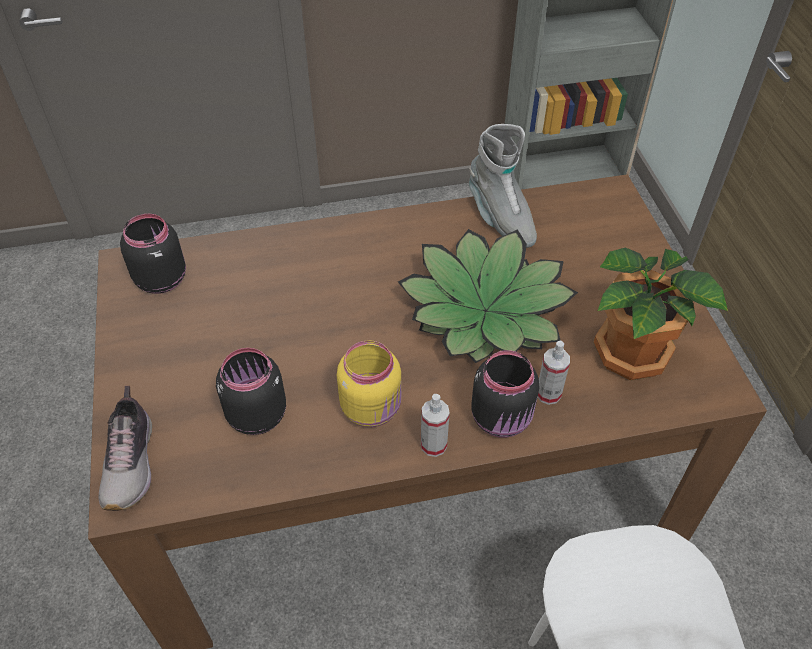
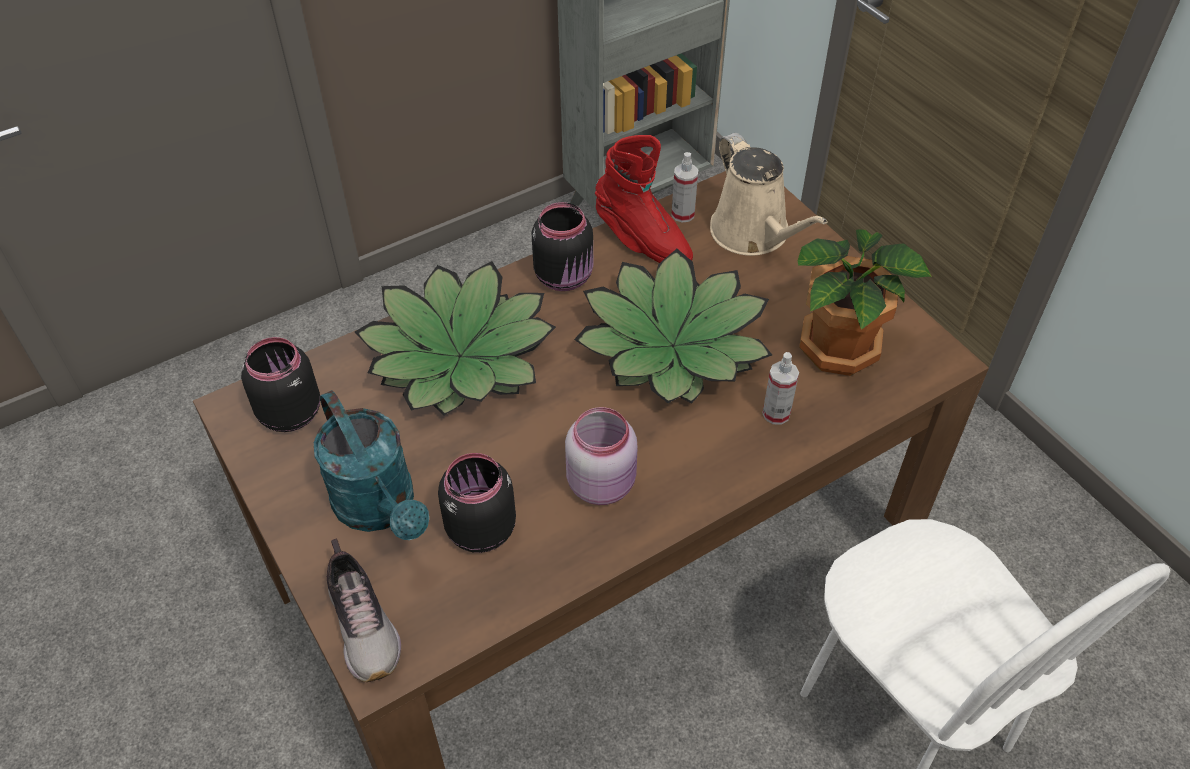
camera: 20 degrees left, 0 degrees up
(190, 374) = (381, 508): none -> turquoise watering can
(309, 271) = (459, 355): none -> potted plant
(373, 408) = (603, 483): yellow jar -> pink jar
(433, 445) = (684, 501): spray bottle -> spray bottle (683, 214)
(500, 218) = (642, 241): grey boot -> red boot
(502, 419) = (742, 453): black jar -> black jar (565, 277)
(599, 236) = (754, 234): none -> beige watering can

